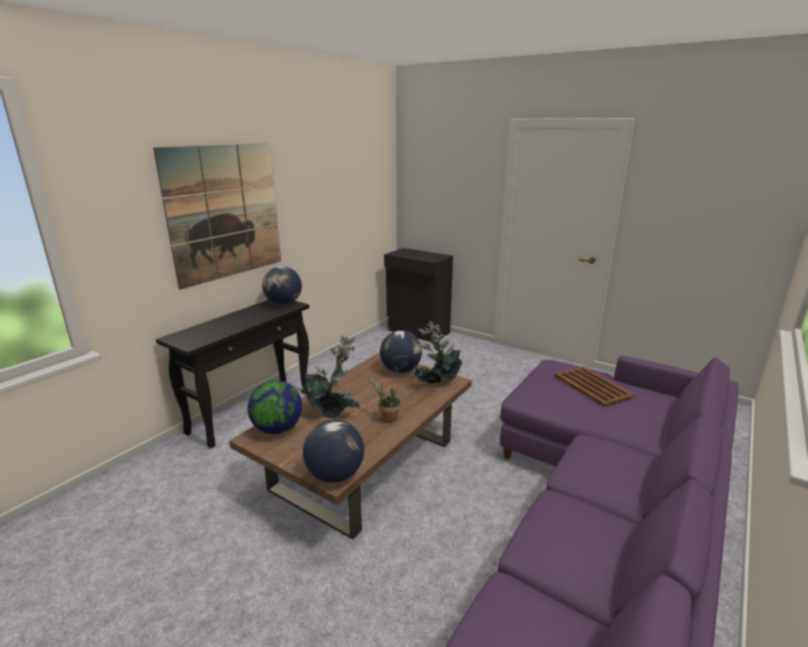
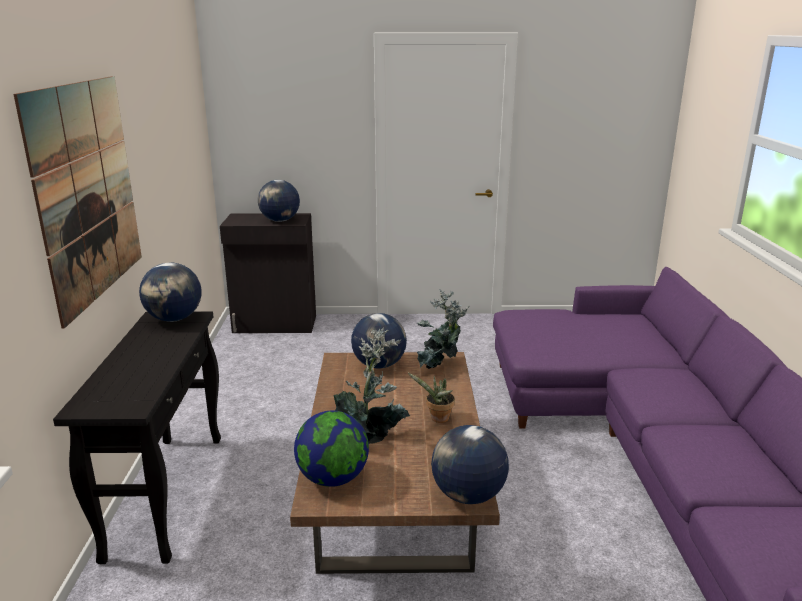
camera: 35 degrees left, 0 degrees up
(424, 257) = (279, 221): none -> globe
(593, 387) = (575, 324): brown tray -> none

